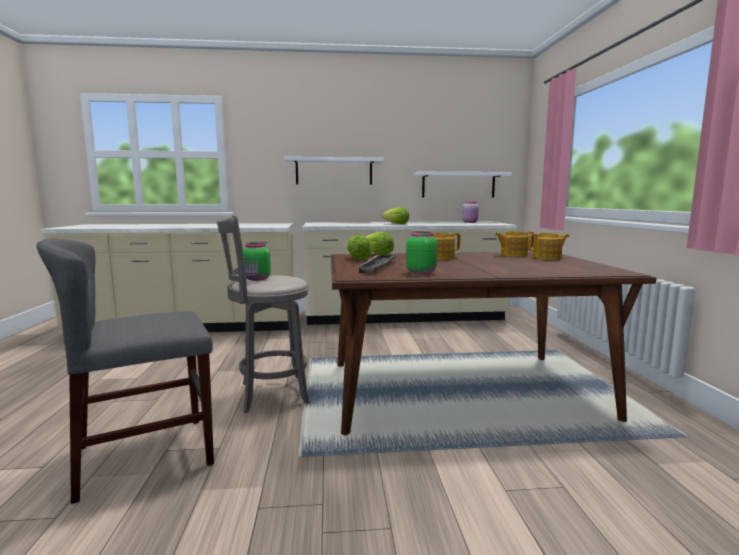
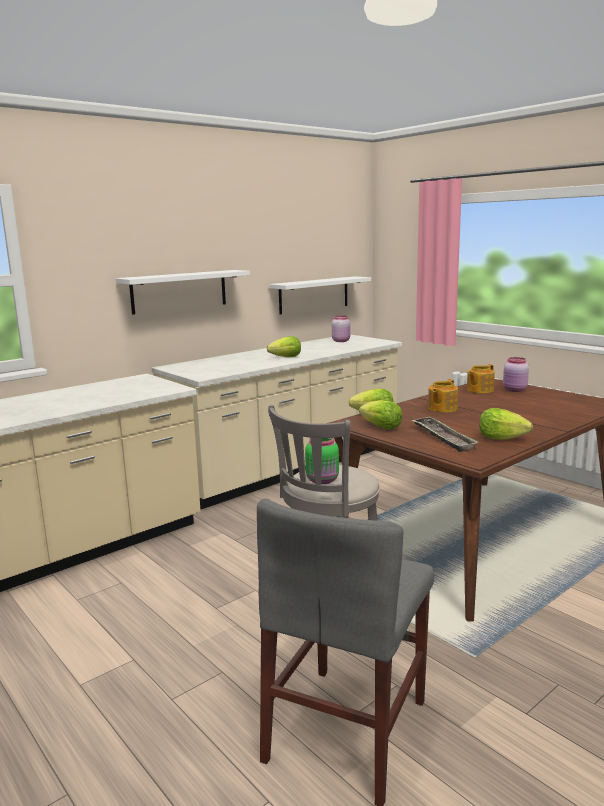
camera: 35 degrees left, 5 degrees up
(421, 272) = (501, 438): green jar -> lettuce
(547, 258) = (515, 390): teapot -> pink jar

